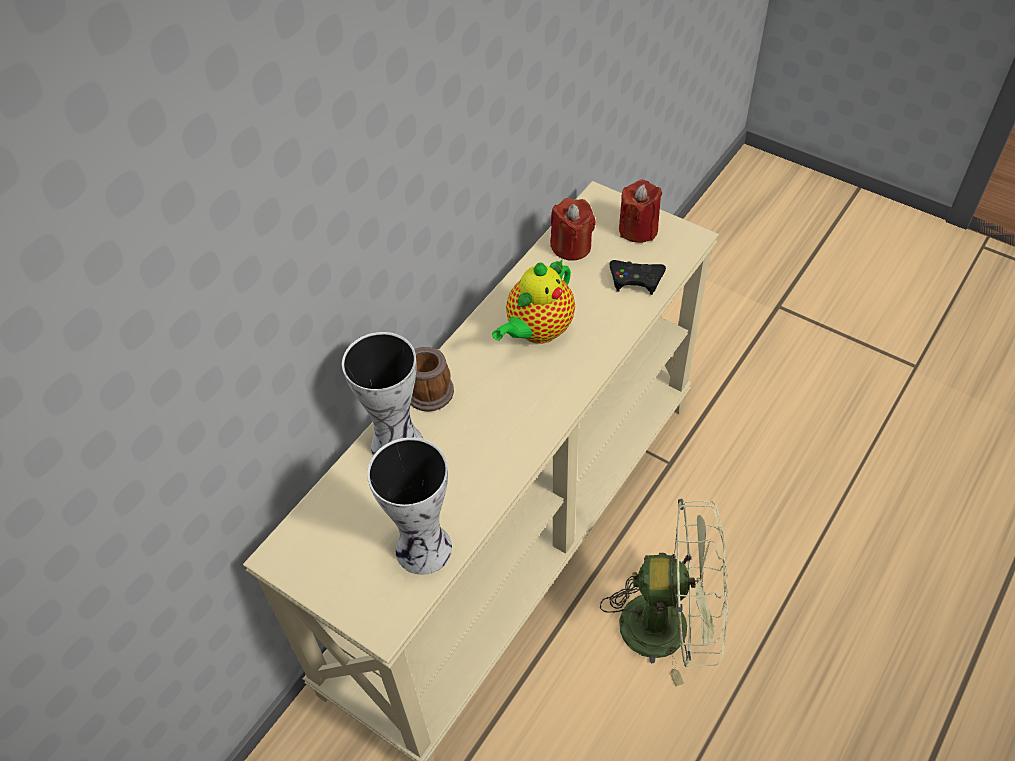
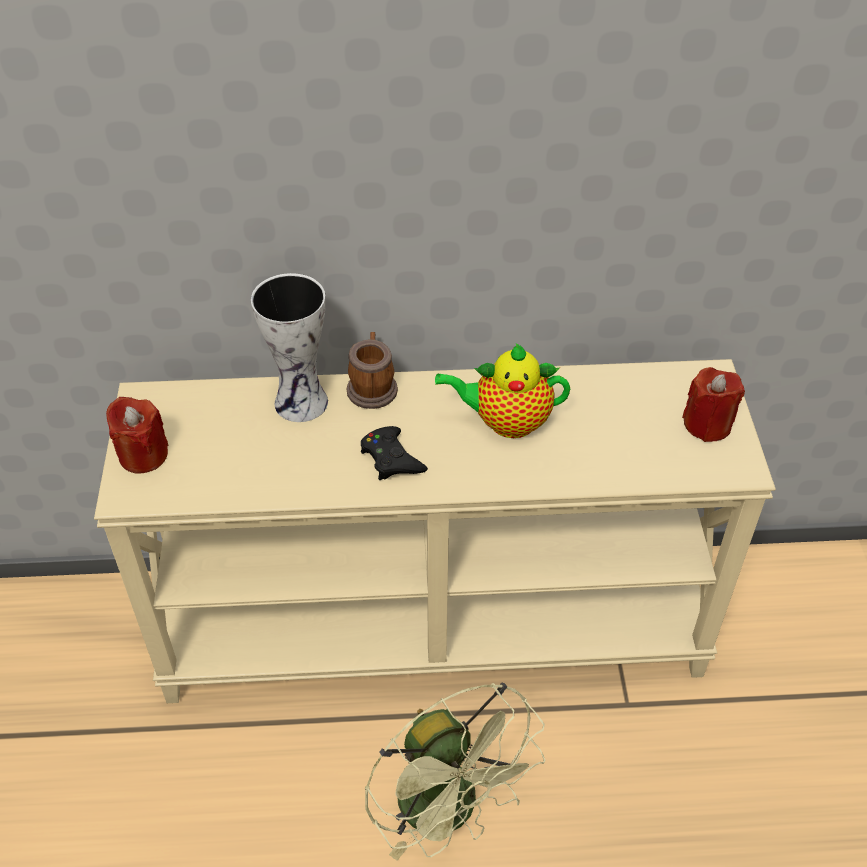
camera: 50 degrees right, 5 degrees down
(426, 550) = (213, 480): vase -> none
(571, 246) = (631, 389): red candle -> red candle (143, 455)
(636, 279) = (642, 456): black game controller -> black game controller (391, 458)

